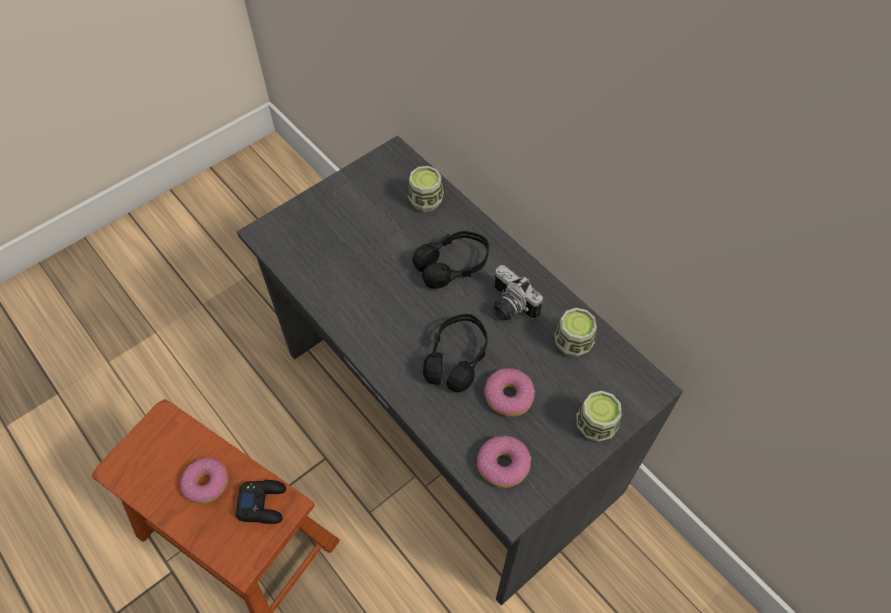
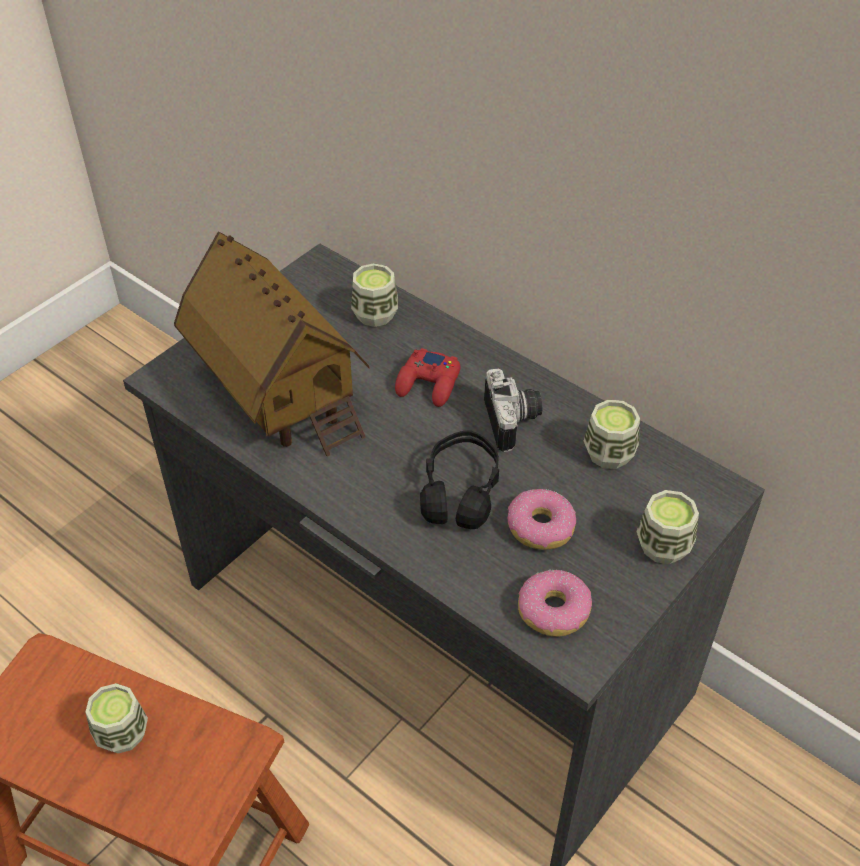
camera: 10 degrees left, 10 degrees down
(207, 483) = (122, 733): donut -> cup
(263, 503) = (210, 747): black game controller -> none
(343, 260) = (279, 396): none -> toy house
(453, 266) = (429, 384): black headphones -> red game controller
(508, 306) = (514, 421): camera -> camera turned 135 degrees counterclockwise

